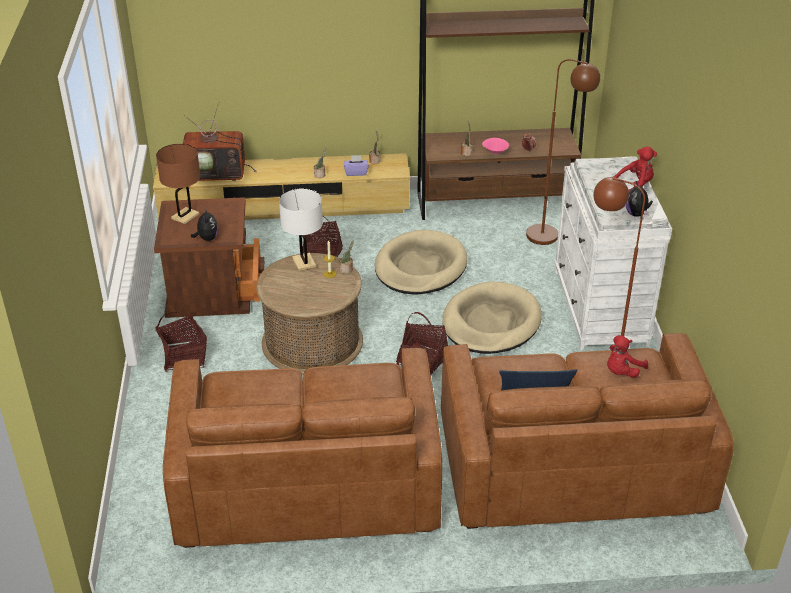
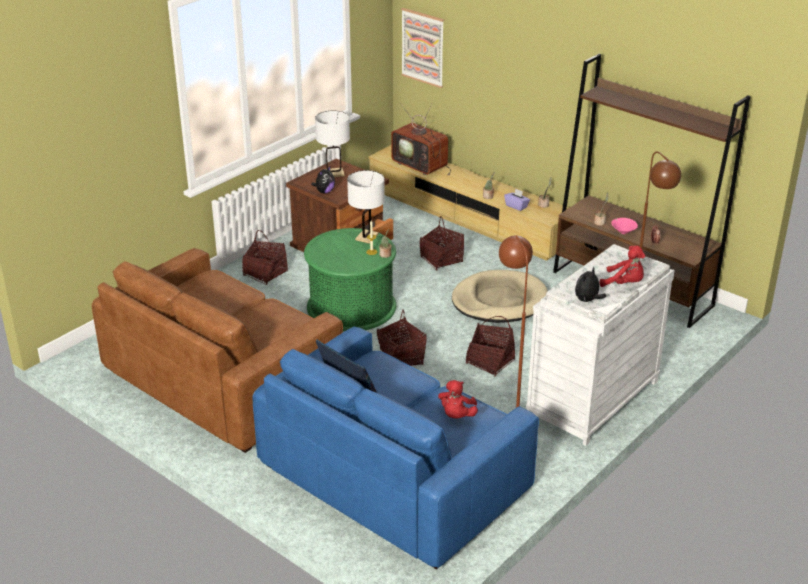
camera: 45 degrees right, 5 degrees down
(181, 45) = (423, 47): none -> picture
(185, 216) = (334, 173): brown table lamp -> white table lamp
(312, 342) = (351, 307): brown coffee table -> green coffee table
(491, 322) = (489, 362): beige dog bed -> basket
(571, 465) = (393, 478): brown sofa -> blue sofa
(622, 372) = (457, 415): red plush toy -> red plush toy turned 75 degrees counterclockwise

